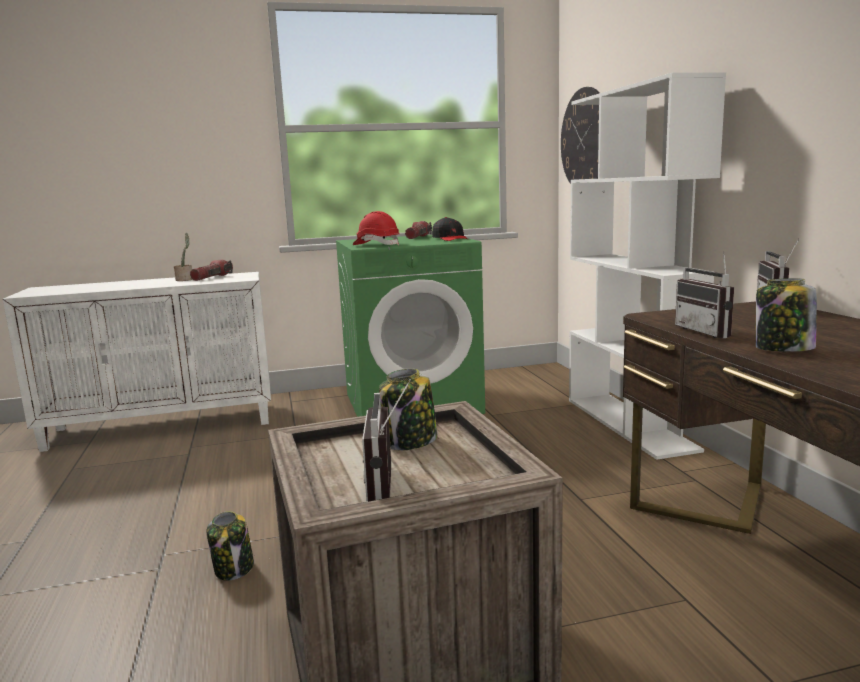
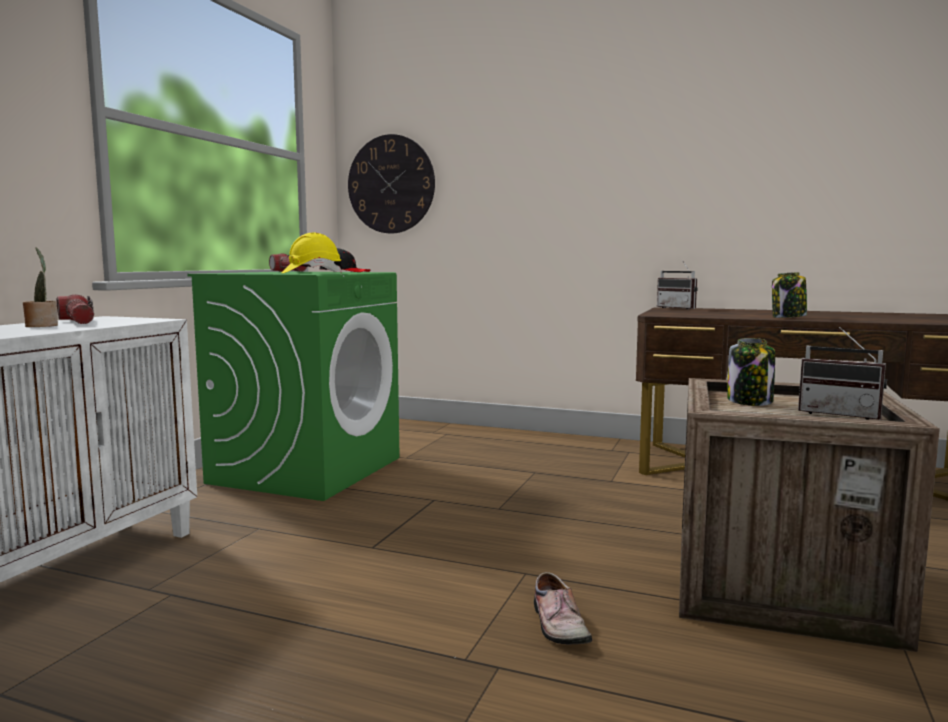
camera: 55 degrees left, 5 degrees down
(234, 569) = (557, 624): jar -> shoe
(376, 245) = (311, 273): red hard hat -> yellow hard hat
(630, 424) = (514, 436): white bookcase -> none
(709, 332) = (725, 316): radio -> none

